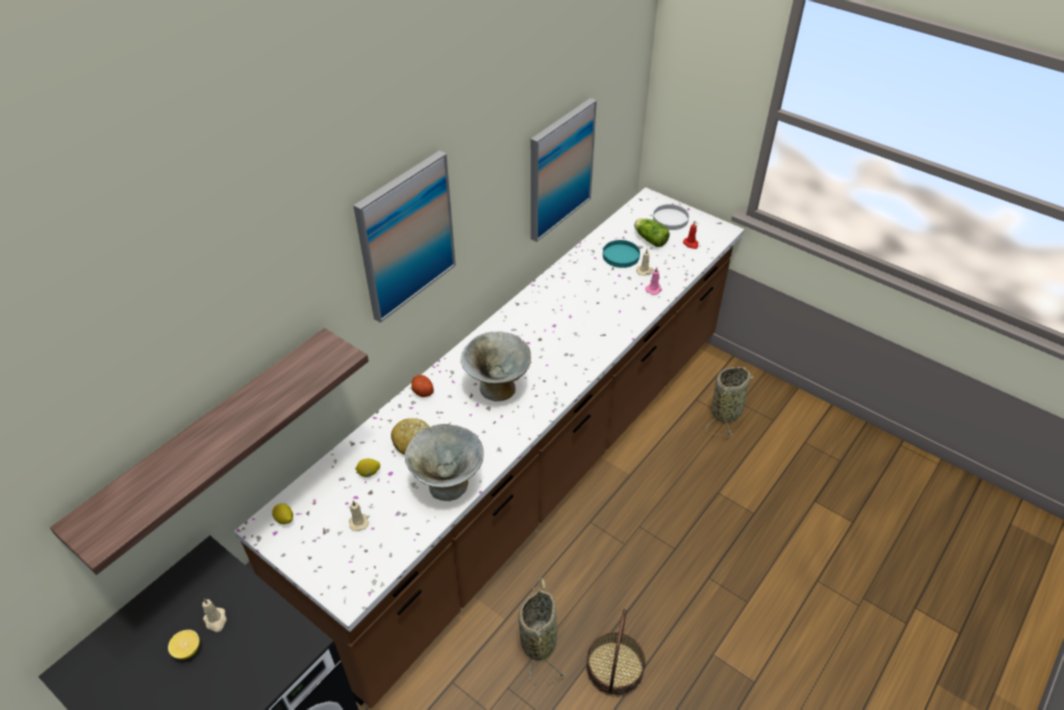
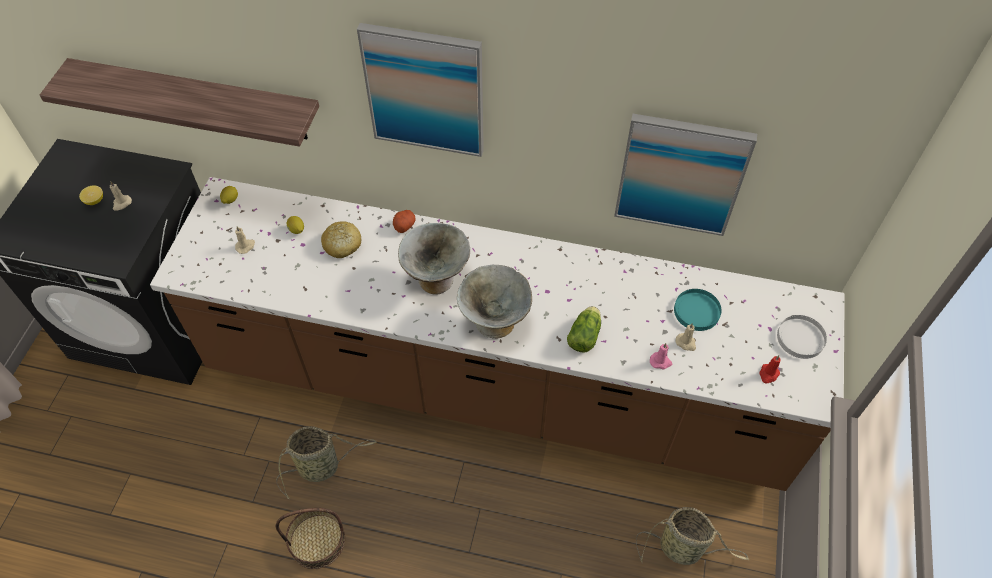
camera: 65 degrees right, 10 degrees up
(448, 484) = (307, 289): grey bowl -> grey bowl (495, 322)
(649, 239) = (746, 329): lettuce -> lettuce (585, 334)

